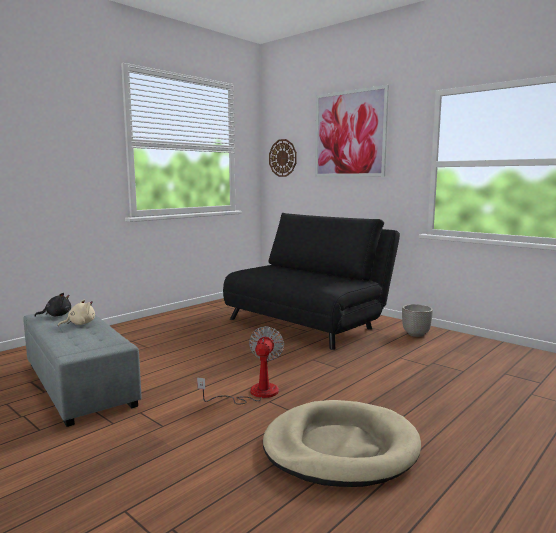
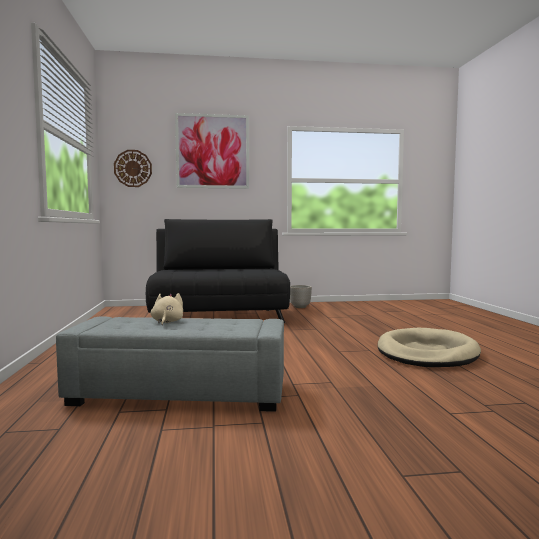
camera: 50 degrees left, 5 degrees down
(56, 315) = (107, 324): black plush toy -> none
(254, 393) = (319, 351): fan -> none

